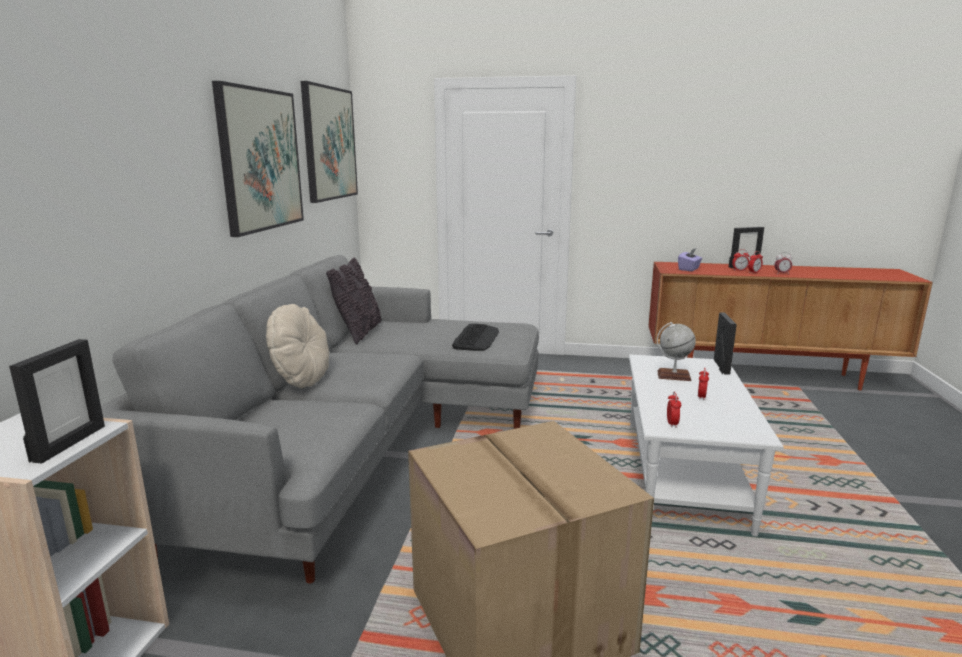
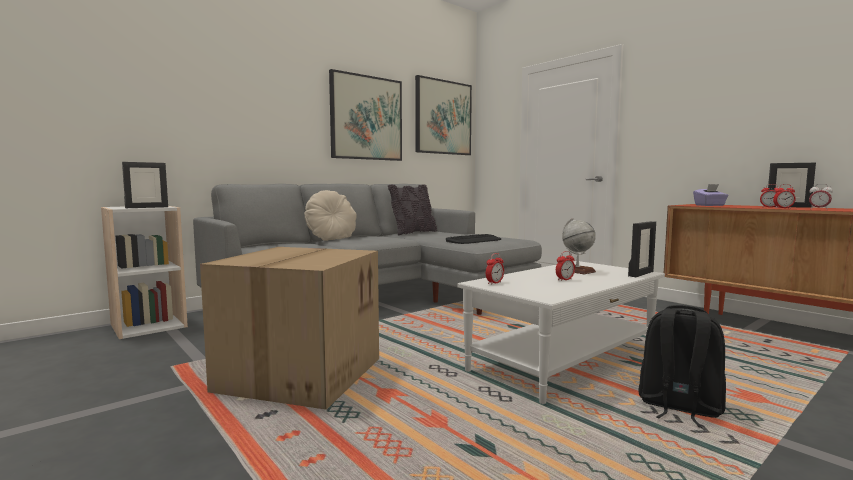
camera: 40 degrees right, 10 degrees down
(817, 492) = (678, 407): none -> black backpack

